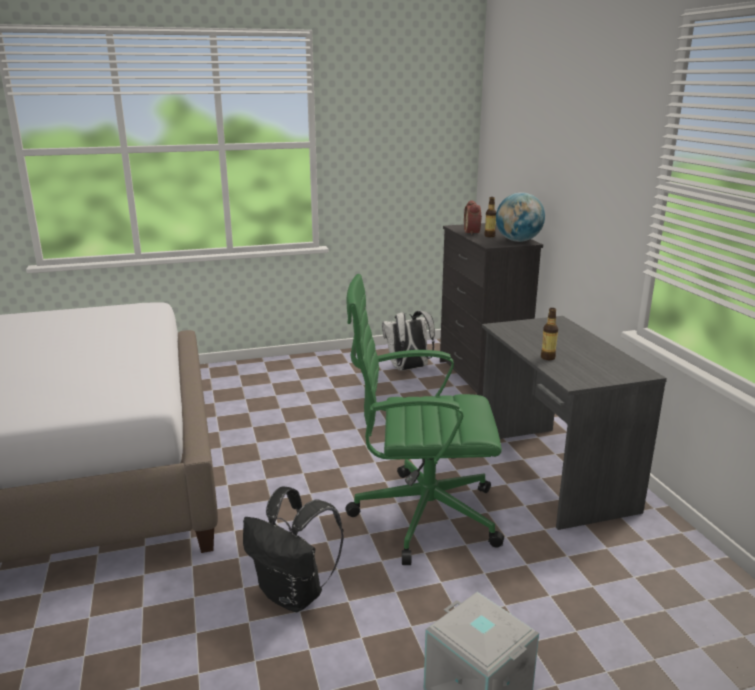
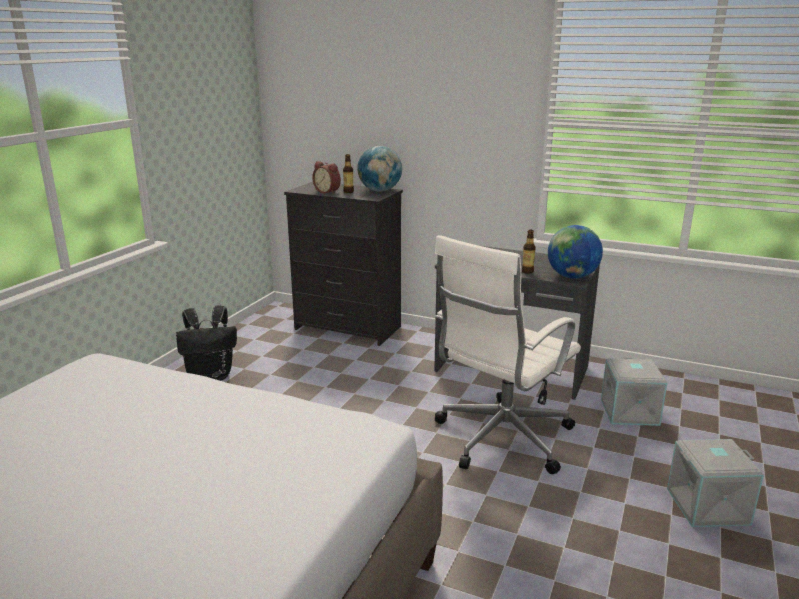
camera: 50 degrees left, 0 degrees up
(294, 595) = (541, 541): black backpack -> black backpack (211, 376)
(408, 368) = (281, 345): white backpack -> none
(421, 515) = (500, 438): green office chair -> white office chair
(578, 378) = (572, 277): none -> globe
(592, 574) = (630, 412): none -> grey storage box

